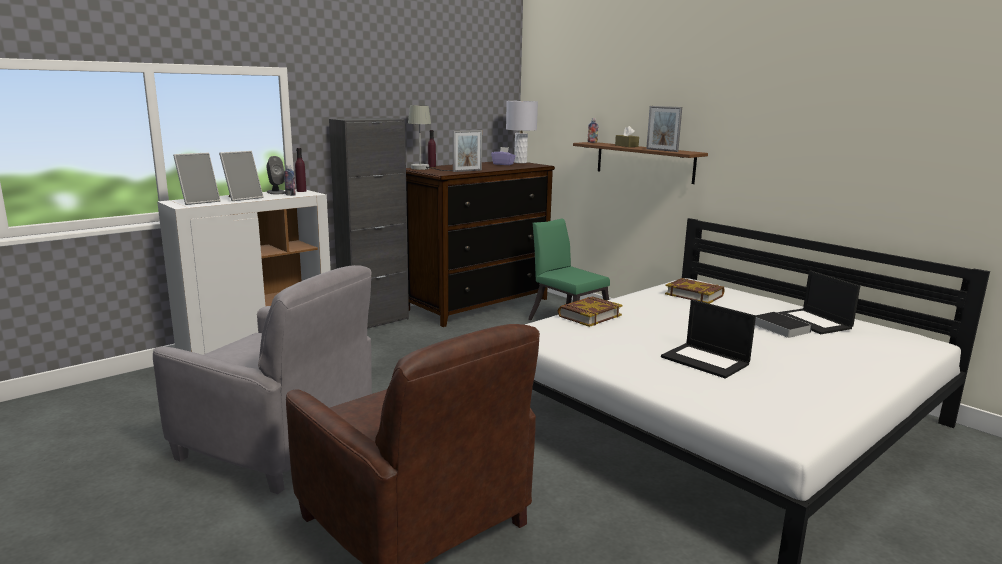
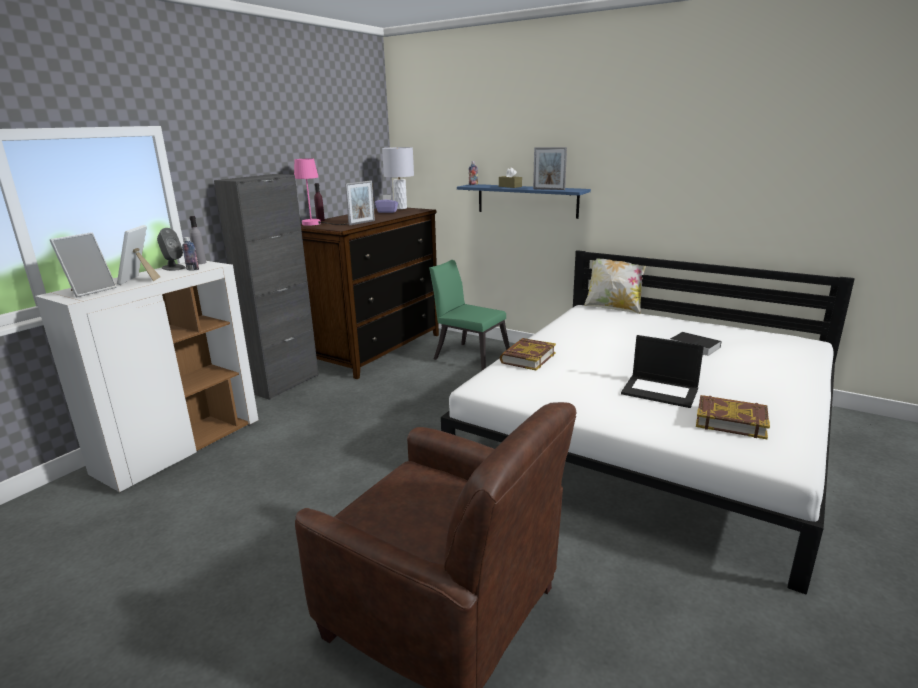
camera: 15 degrees left, 5 degrees up
(242, 198) = (140, 280): picture frame -> picture frame turned 150 degrees clockwise
(279, 443) = (251, 549): grey armchair -> none
(301, 191) = (200, 263): purple bottle -> grey bottle
(425, 169) = (317, 224): grey table lamp -> pink table lamp
(644, 162) = (527, 200): brown shelf -> blue shelf
(694, 295) = (599, 322): book -> book (730, 421)
(723, 284) = (614, 307): none -> pillow
(813, 322) = (714, 336): laptop -> none

